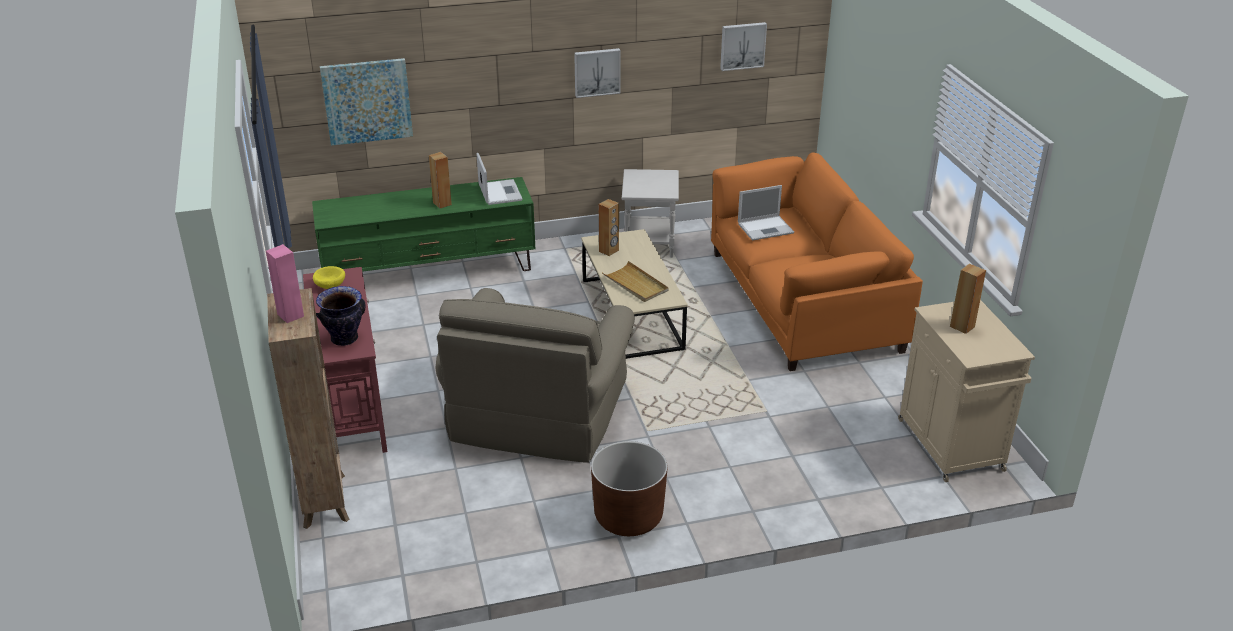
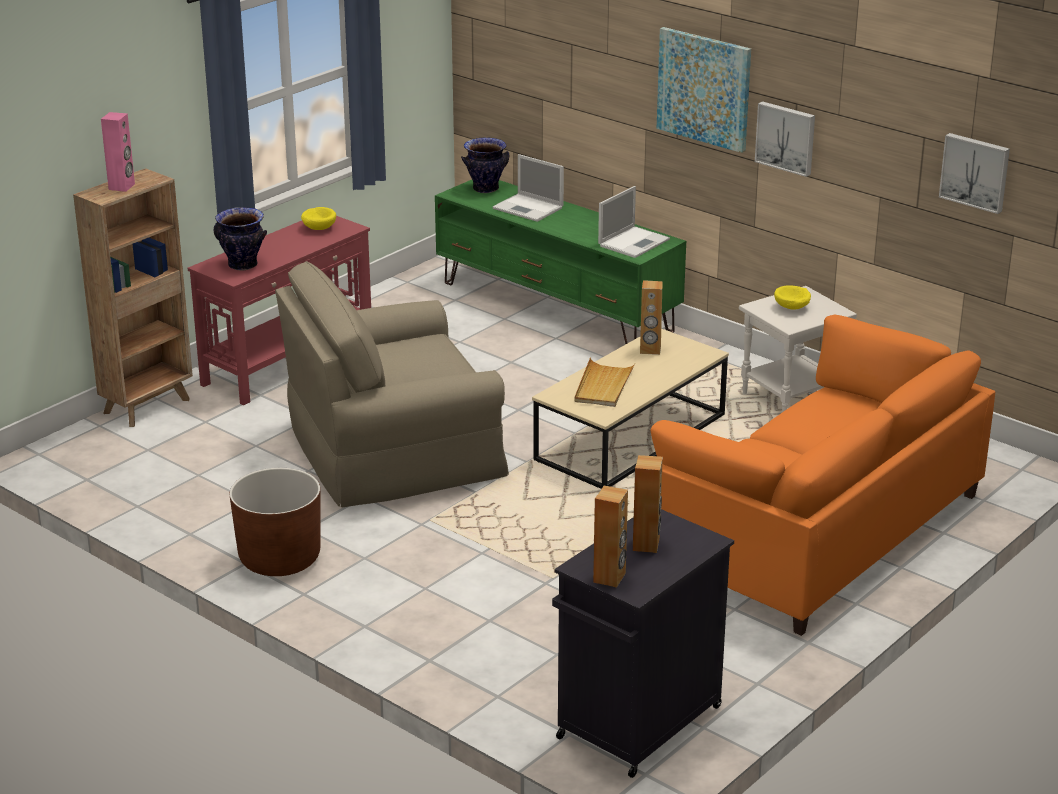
camera: 55 degrees right, 5 degrees down
(337, 208) = (485, 189): none -> vase
(367, 101) = (547, 79): picture -> picture (704, 88)
(442, 203) = (568, 226): brown speaker -> brown speaker (610, 578)
(647, 184) = (792, 308): none -> yellow bowl
(766, 228) = (828, 413): laptop -> laptop (529, 208)
(951, 446) = (637, 724): beige cabinet -> black cabinet

